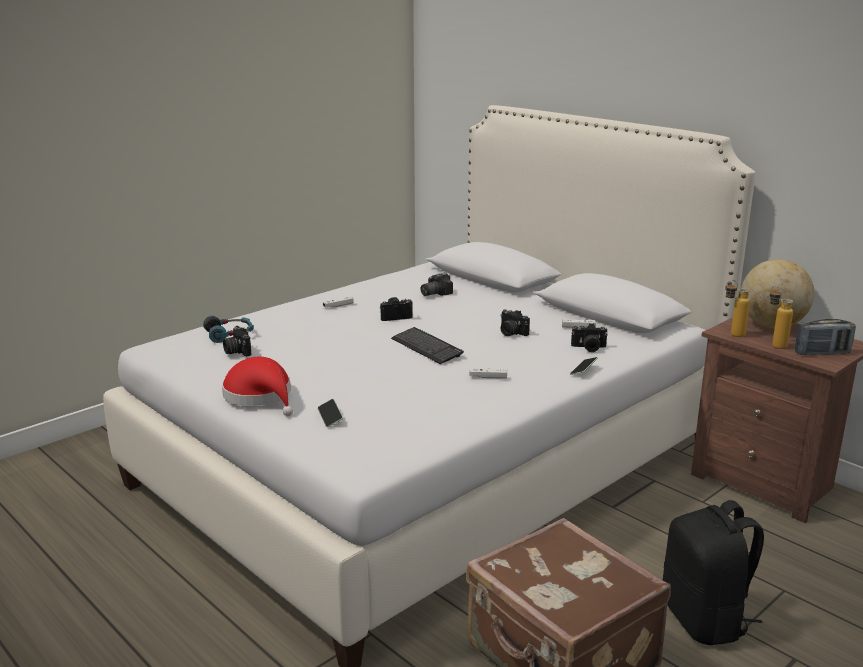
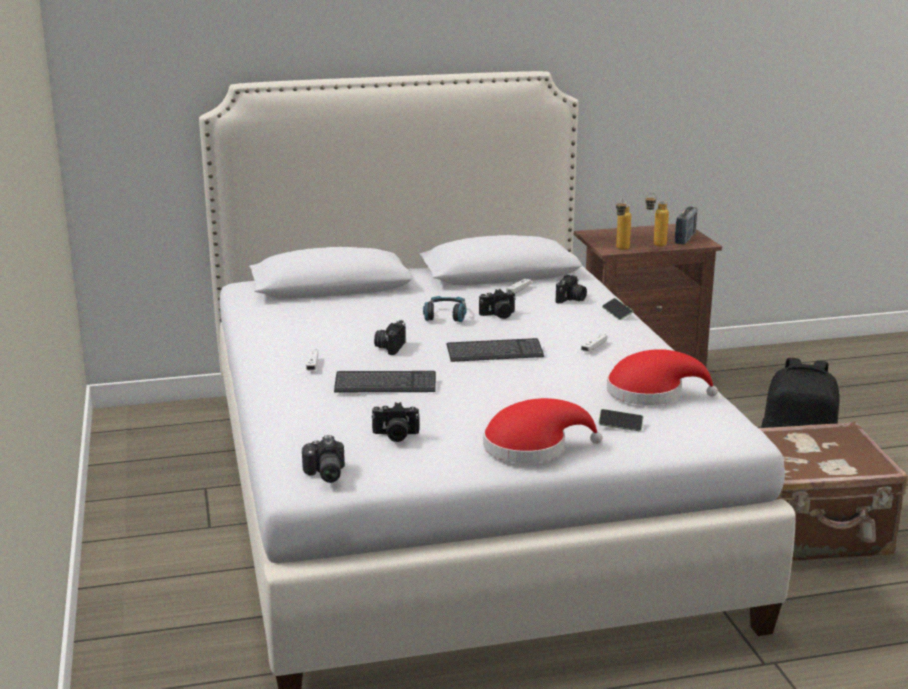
camera: 60 degrees left, 0 degrees up
(229, 334) = (333, 431): headphones -> headphones (445, 315)
(322, 330) = (385, 384): none -> keyboard
(415, 417) = (651, 393): none -> red hat
(433, 293) = (343, 318): camera -> camera (324, 474)
(772, 325) = (616, 234): globe -> none

